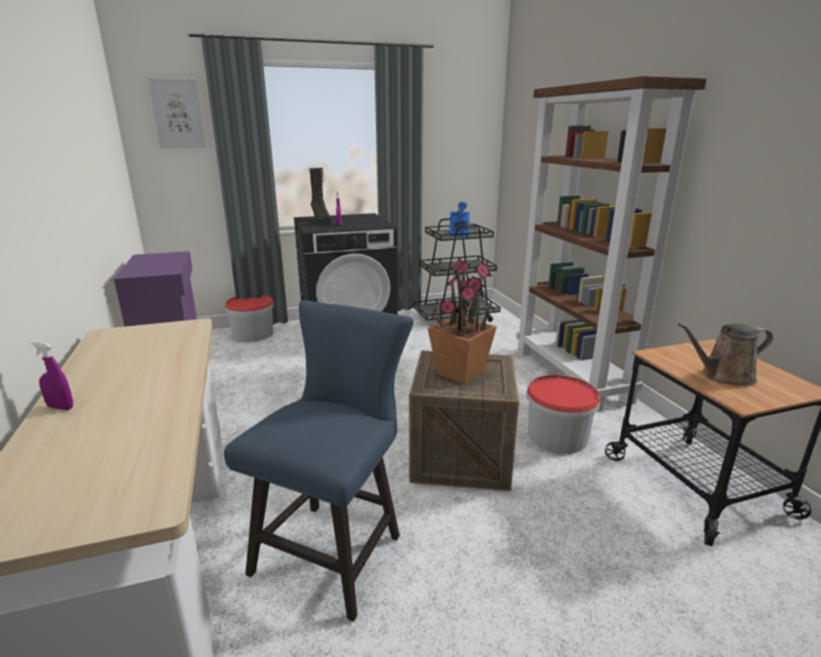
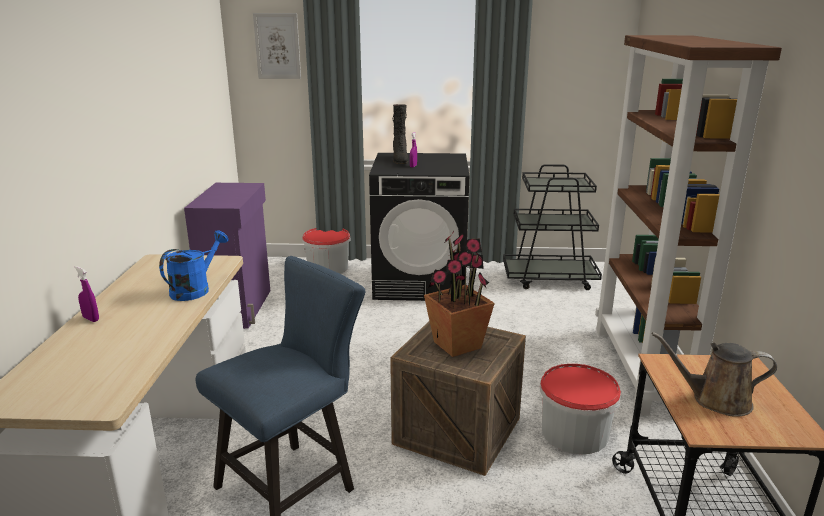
camera: 20 degrees right, 0 degrees up
(459, 233) = (558, 184): blue watering can -> blue watering can (195, 289)

